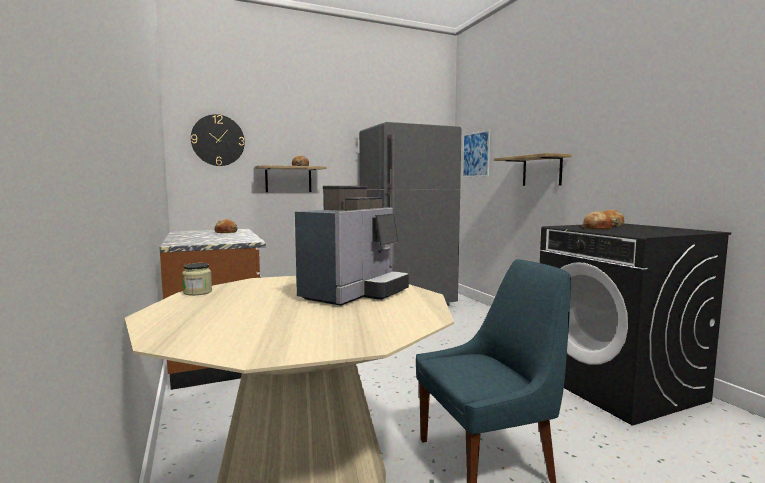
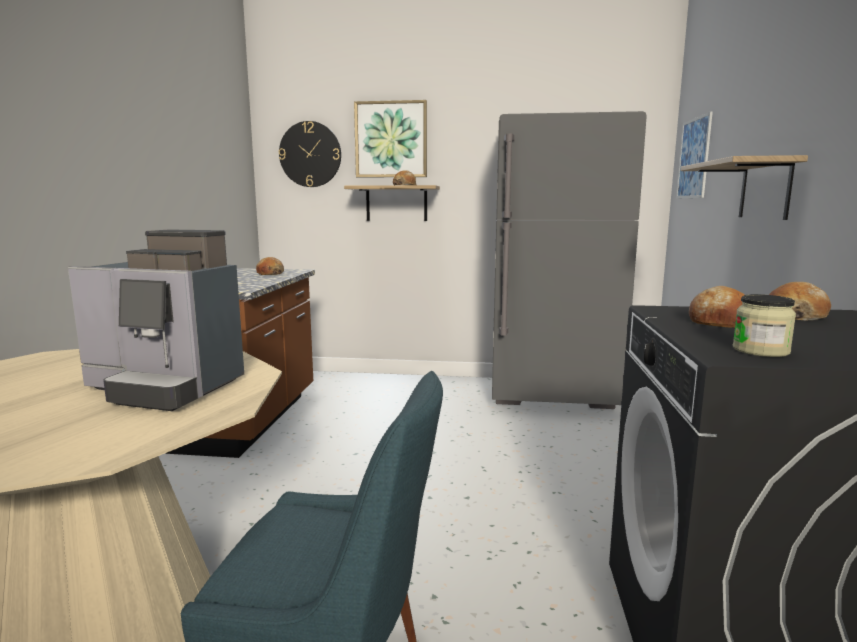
camera: 30 degrees right, 5 degrees up
(198, 292) = (50, 355): jar -> jar (760, 350)
(283, 133) = (391, 140): none -> picture
(355, 293) = (166, 388): coffee machine -> coffee machine turned 45 degrees clockwise

